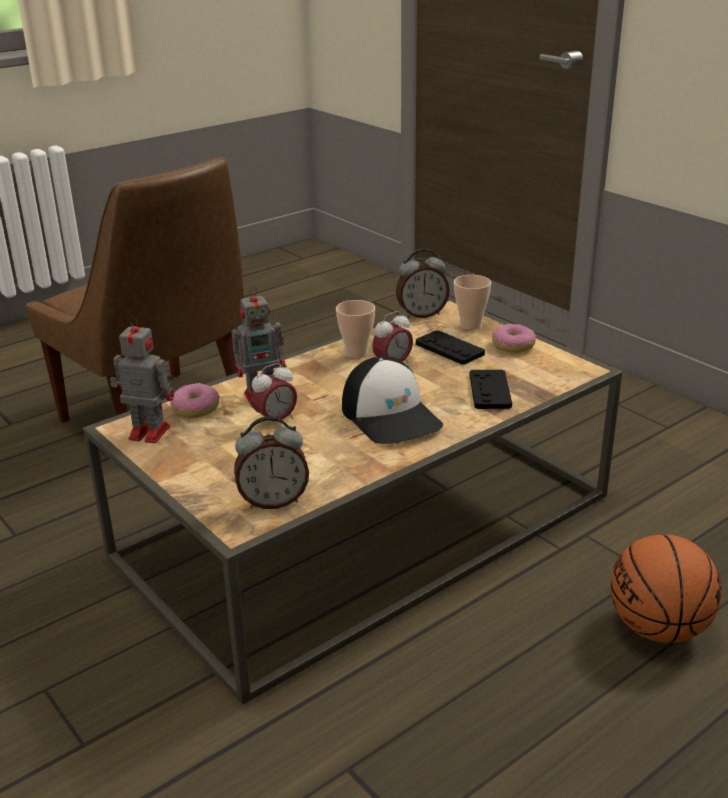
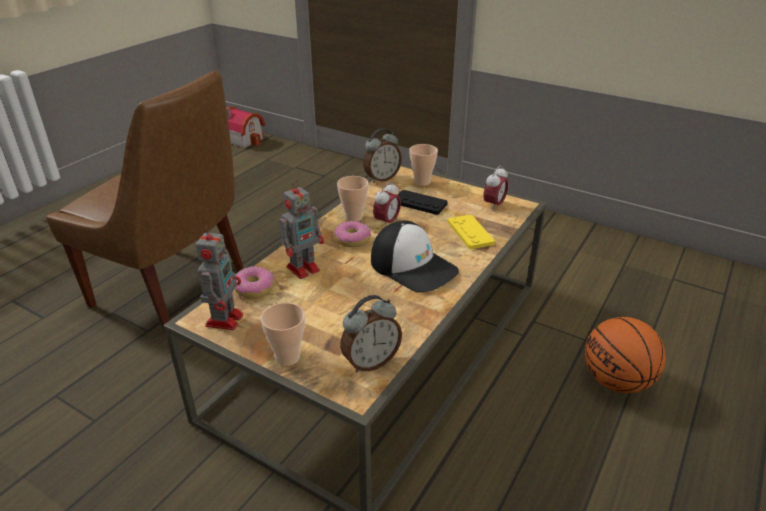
camera: 20 degrees left, 5 degrees up
(147, 432) = (225, 318): toy robot -> toy robot turned 105 degrees clockwise
(188, 480) = (287, 357): none -> cup
(275, 421) = (327, 287): alarm clock -> alarm clock (494, 205)
(326, 260) = (244, 139): none -> toy house
(490, 391) = (470, 233): black game controller -> yellow game controller
(513, 346) = (462, 194): donut -> donut (352, 240)

